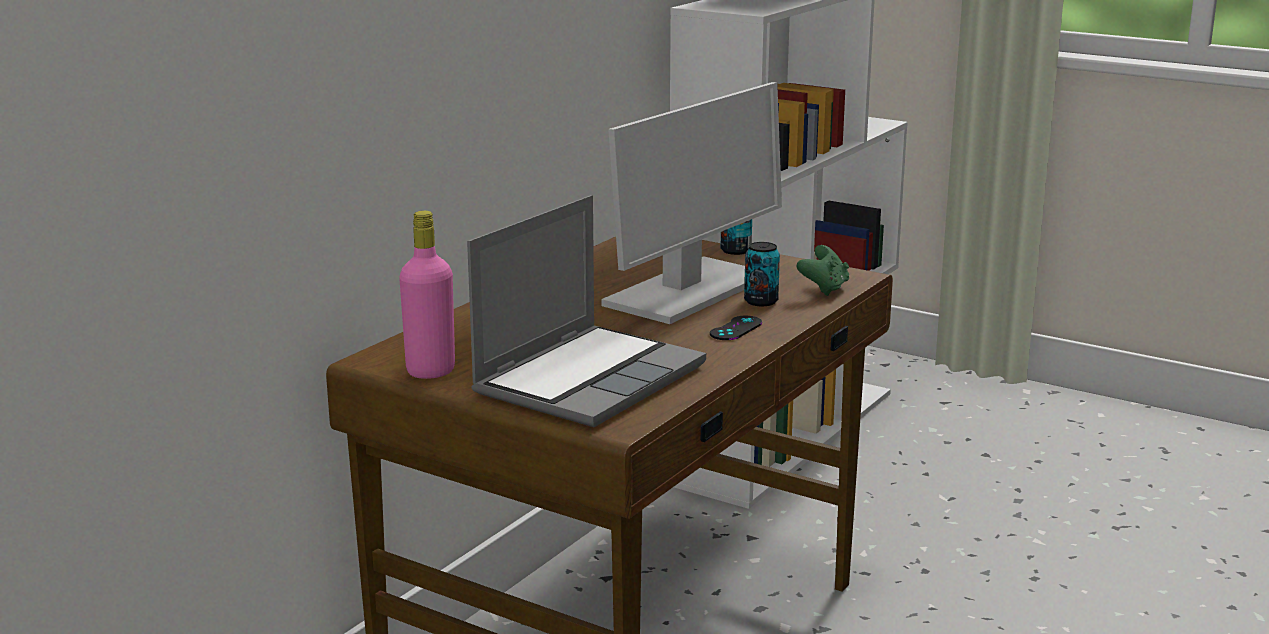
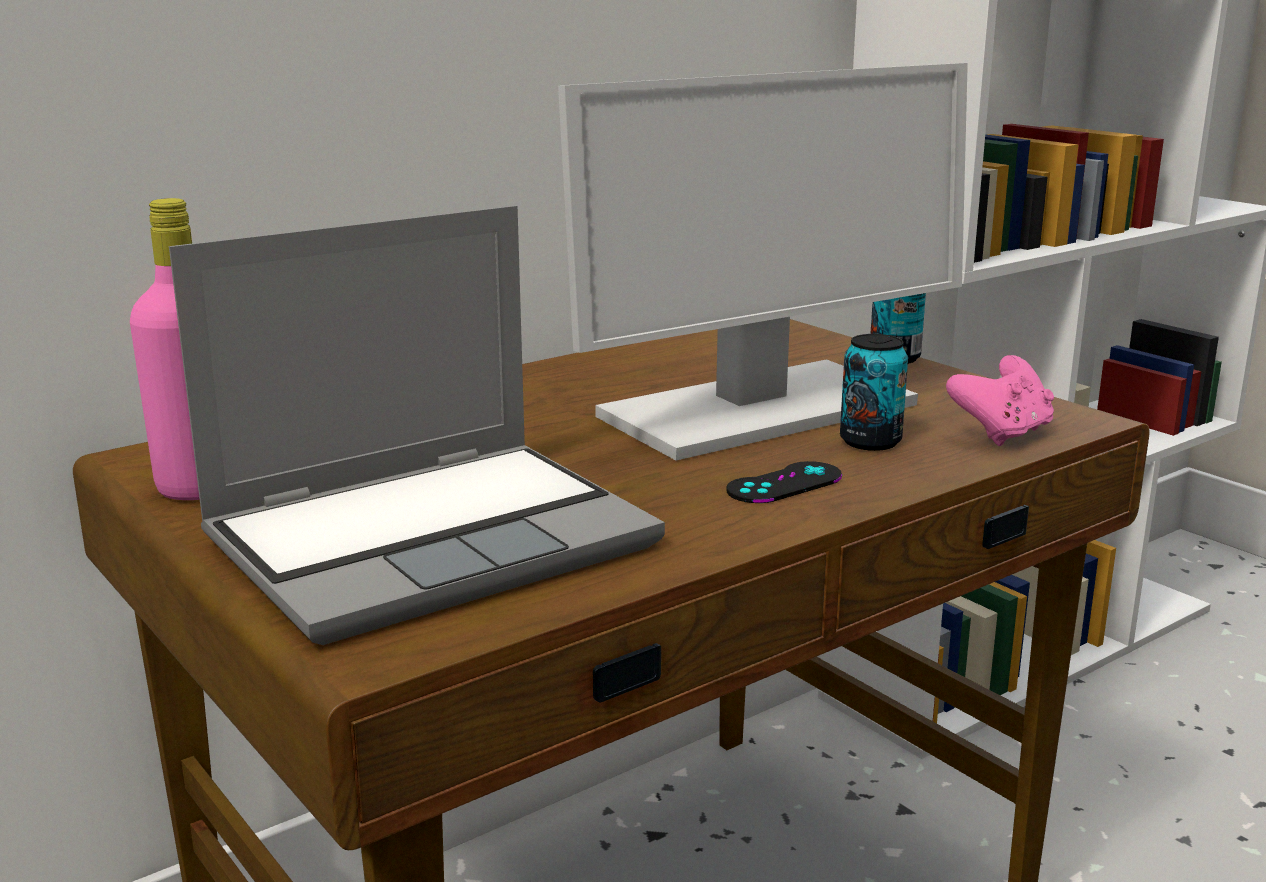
camera: 20 degrees right, 0 degrees up
(824, 289) = (1002, 434): green game controller -> pink game controller

